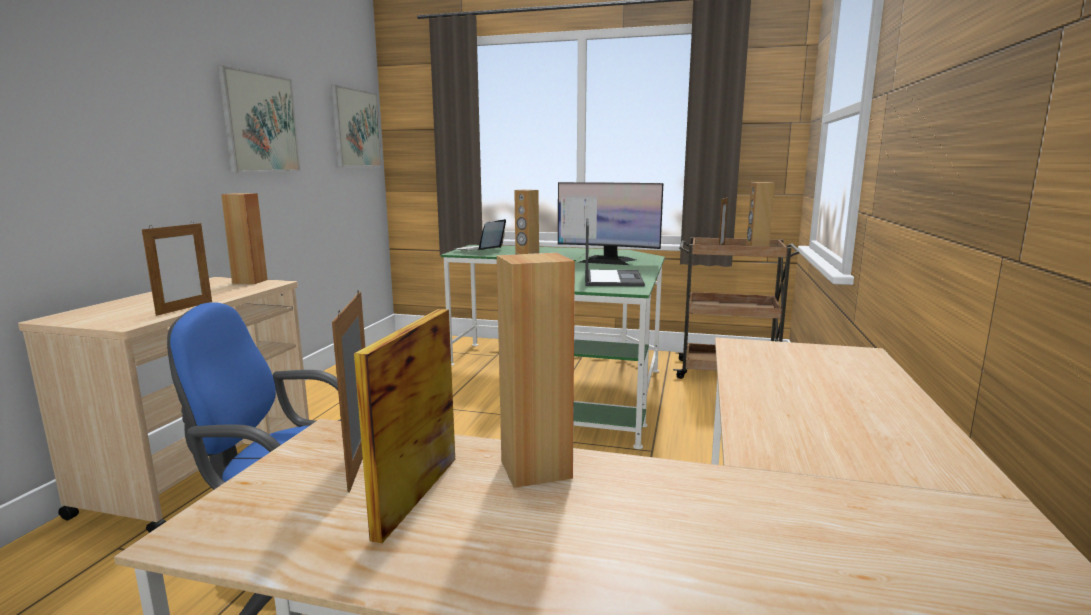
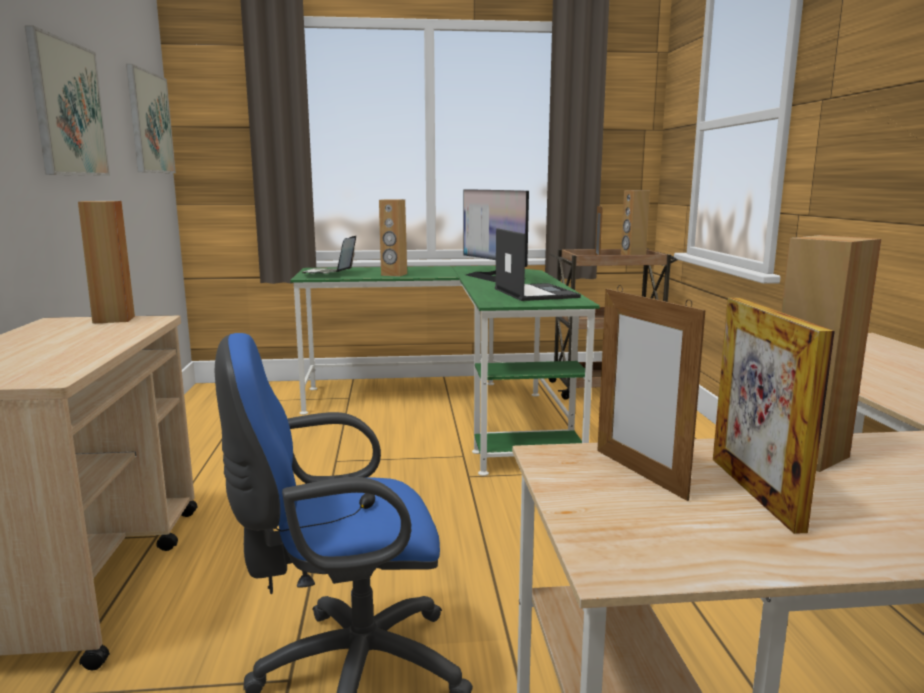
camera: 20 degrees left, 0 degrees up
(185, 308) = (93, 354): picture frame -> none
(608, 261) = (495, 277): monitor -> monitor turned 60 degrees clockwise

